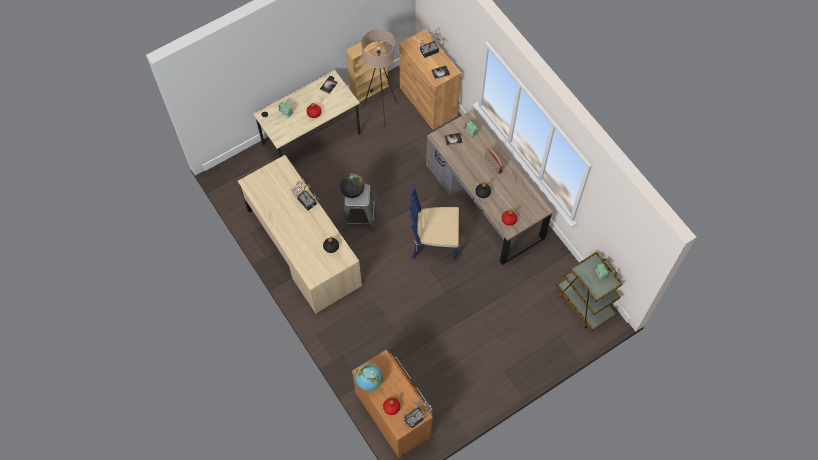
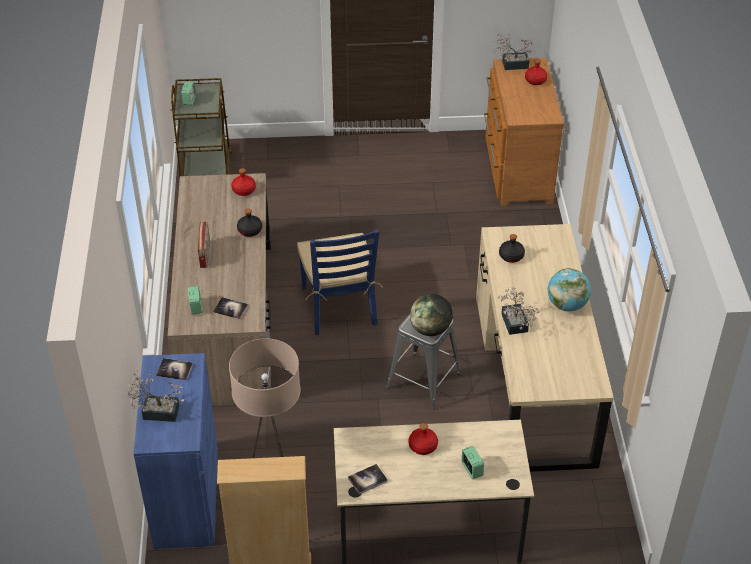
camera: 150 degrees left, 20 degrees down
(369, 381) = (548, 108): globe -> globe (567, 305)
(428, 101) = (186, 497): brown cabinet -> blue cabinet
(433, 242) = (339, 306): blue chair -> blue chair turned 45 degrees clockwise

